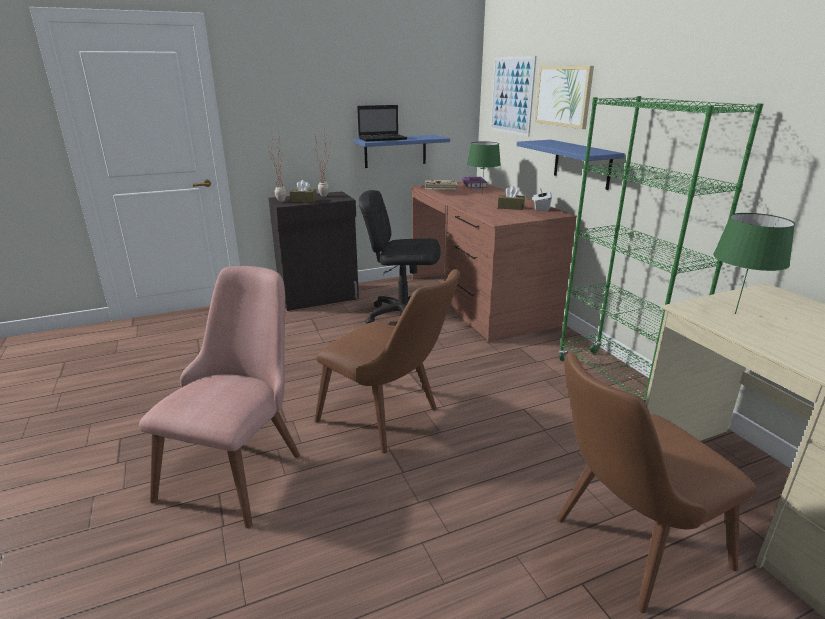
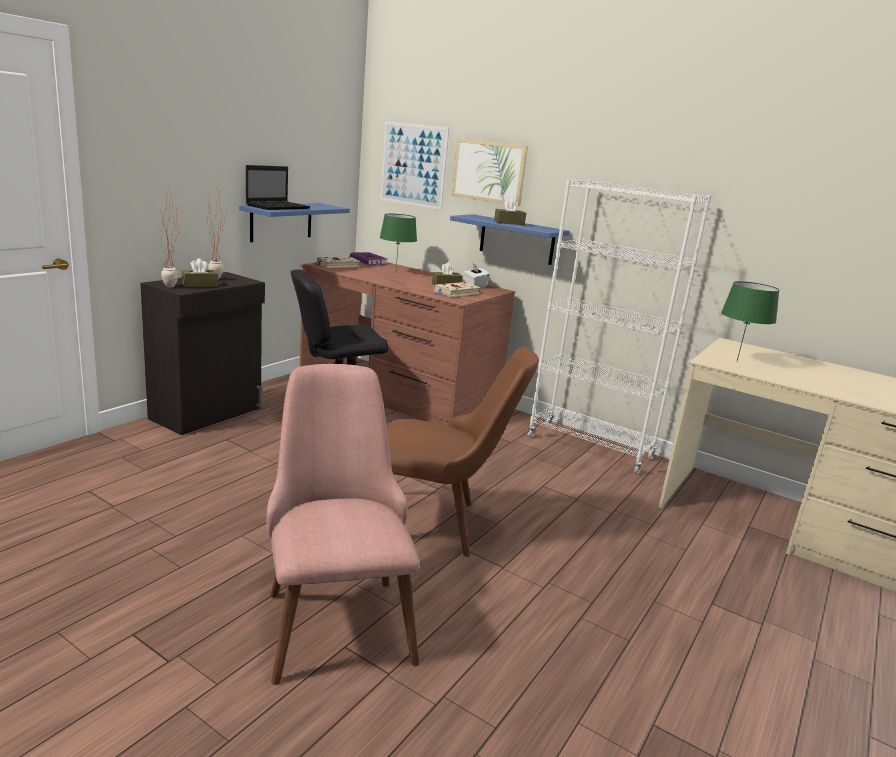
camera: 35 degrees left, 5 degrees down
(507, 215) = (456, 293): none -> beige book
(565, 147) = (509, 223): none -> brown tissue box
(617, 383) = (590, 448): green bookcase -> white bookcase
(625, 548) = (713, 570): brown chair -> none

